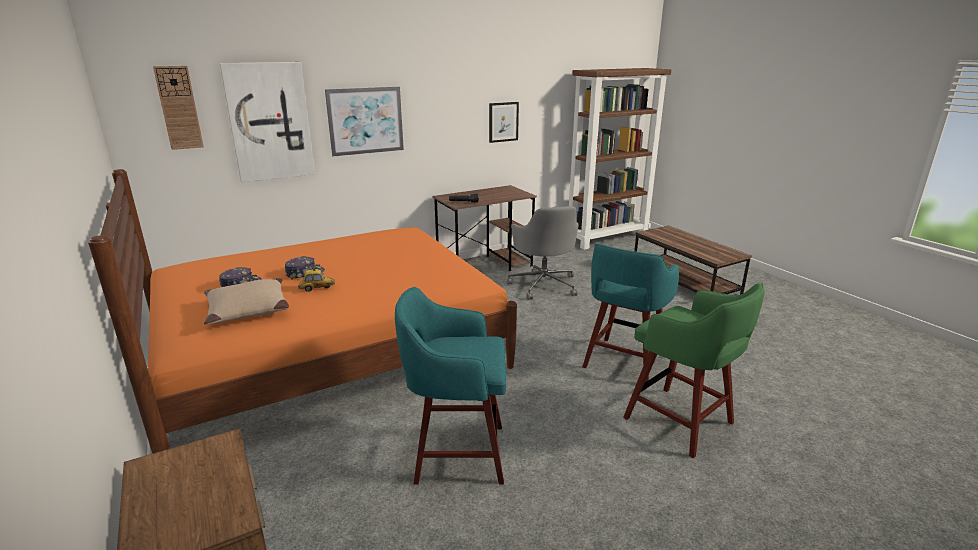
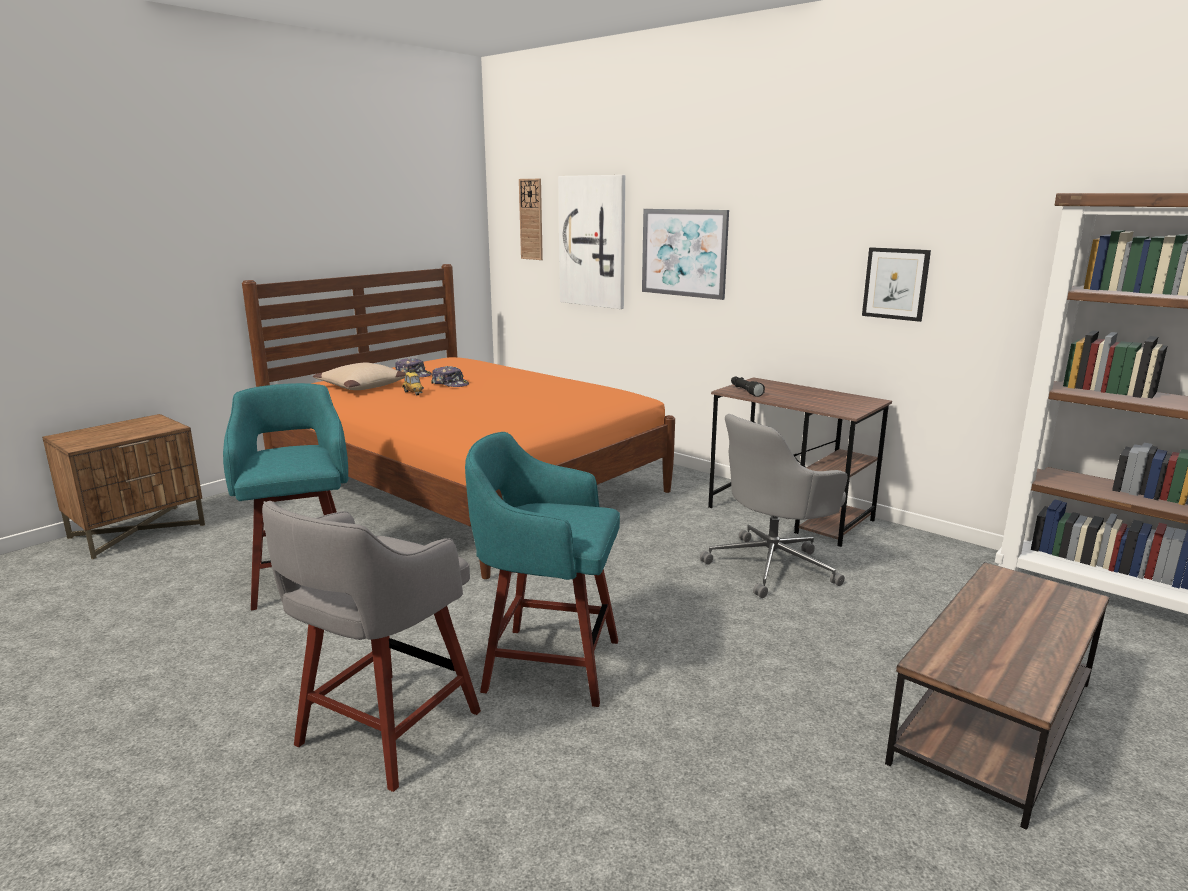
camera: 70 degrees right, 5 degrees down
(681, 422) = (385, 731): green stool -> grey stool

